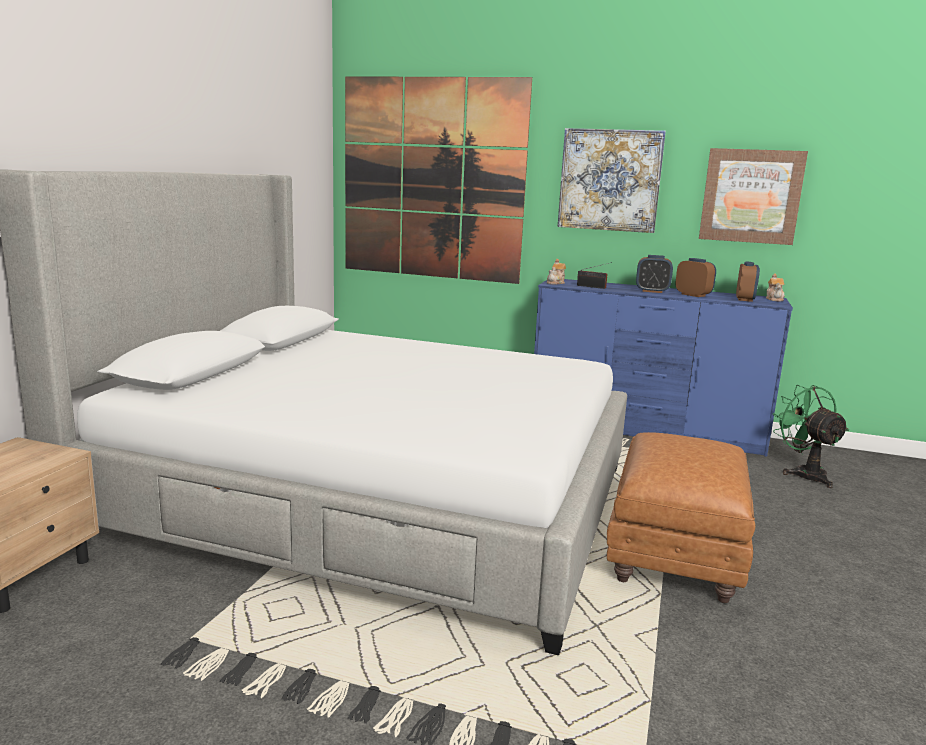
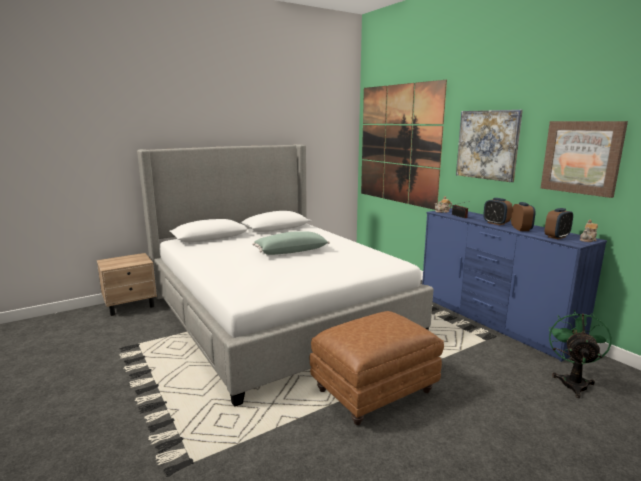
camera: 40 degrees right, 0 degrees up
(406, 372) = (291, 251): none -> green pillow

